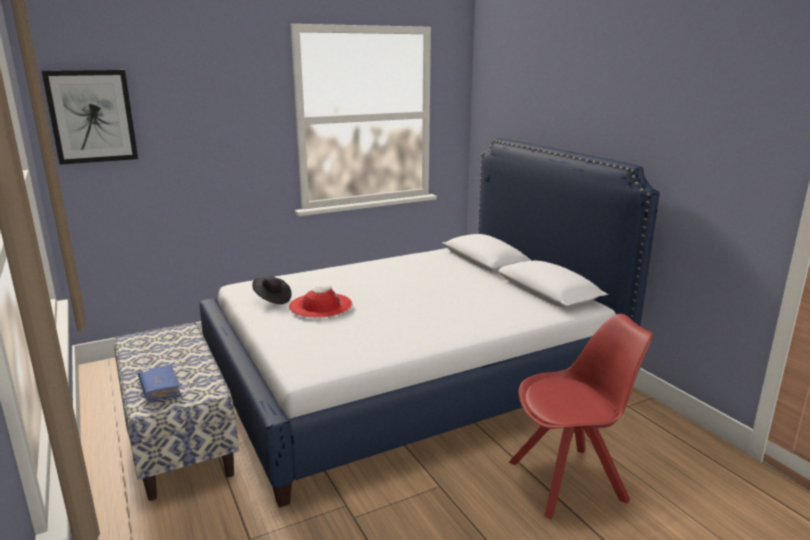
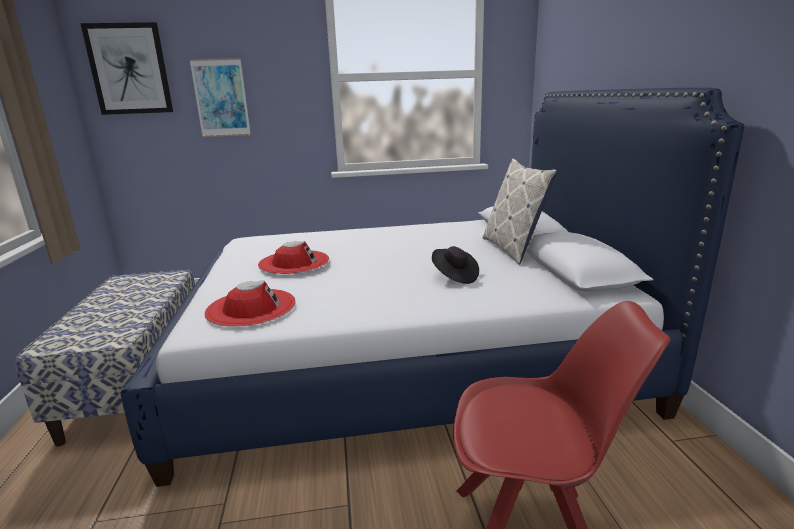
camera: 20 degrees right, 0 degrees up
(160, 389) = (80, 330): blue book -> none
(189, 143) = (221, 98): none -> picture
(272, 299) = (256, 252): black hat -> black hat (454, 276)
(329, 348) = (251, 307): none -> red hat
(491, 276) = (513, 249): none -> pillow

